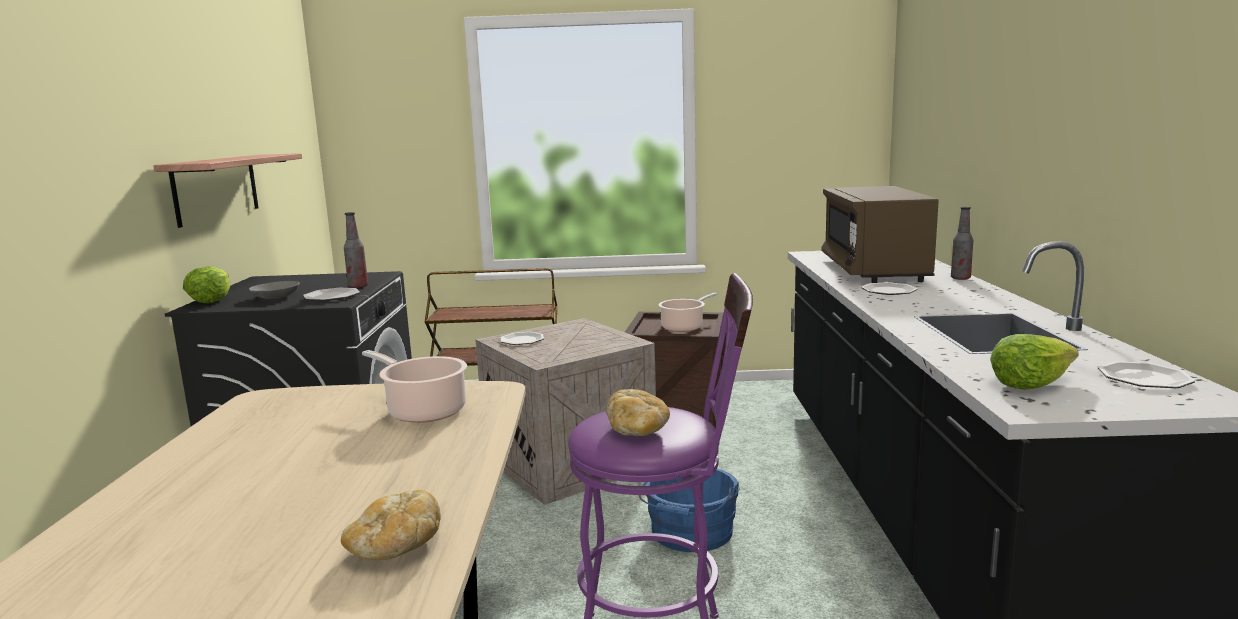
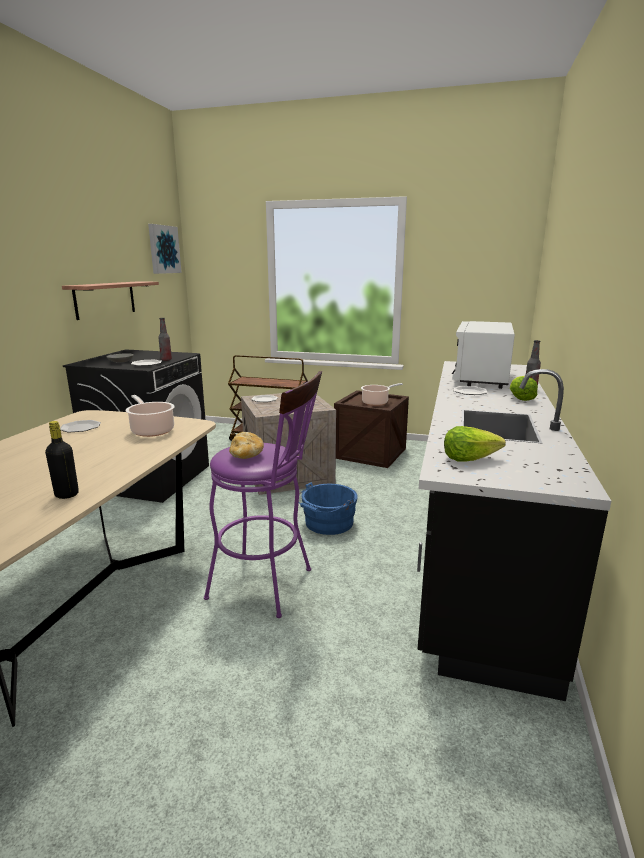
camera: 15 degrees right, 5 degrees up
(211, 300) = (91, 360): lettuce -> lettuce (520, 398)
(289, 99) = (163, 249): none -> picture
(395, 549) = (67, 494): bread -> black bottle
(873, 270) = (480, 378): brown microwave -> white microwave
(1144, 378) = (550, 465): plate -> plate (81, 428)

